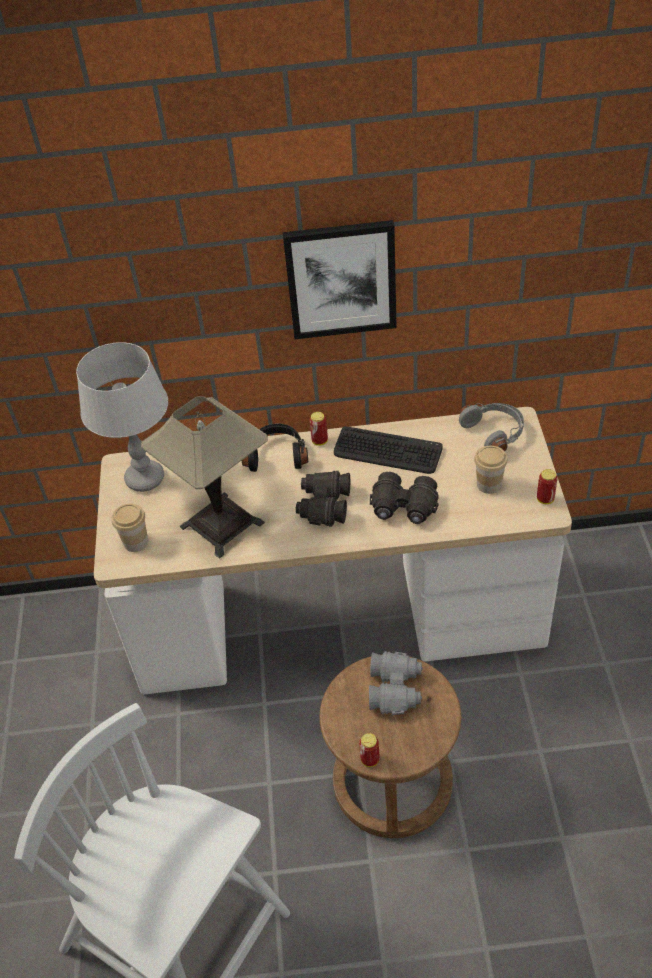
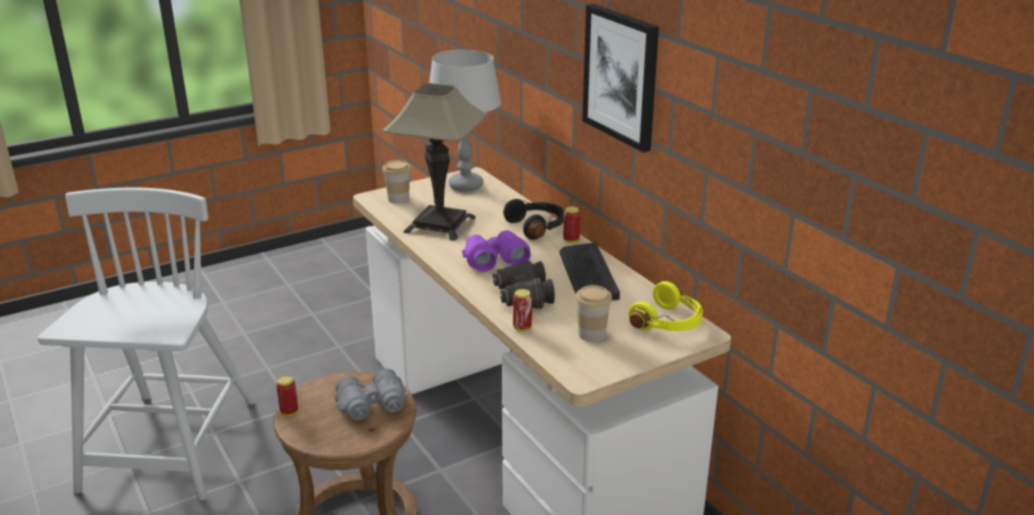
camera: 60 degrees right, 20 degrees down
(324, 505) = (495, 260): black binoculars -> purple binoculars
(494, 433) = (668, 323): grey headphones -> yellow headphones
(545, 499) = (599, 371): can -> can (522, 328)

